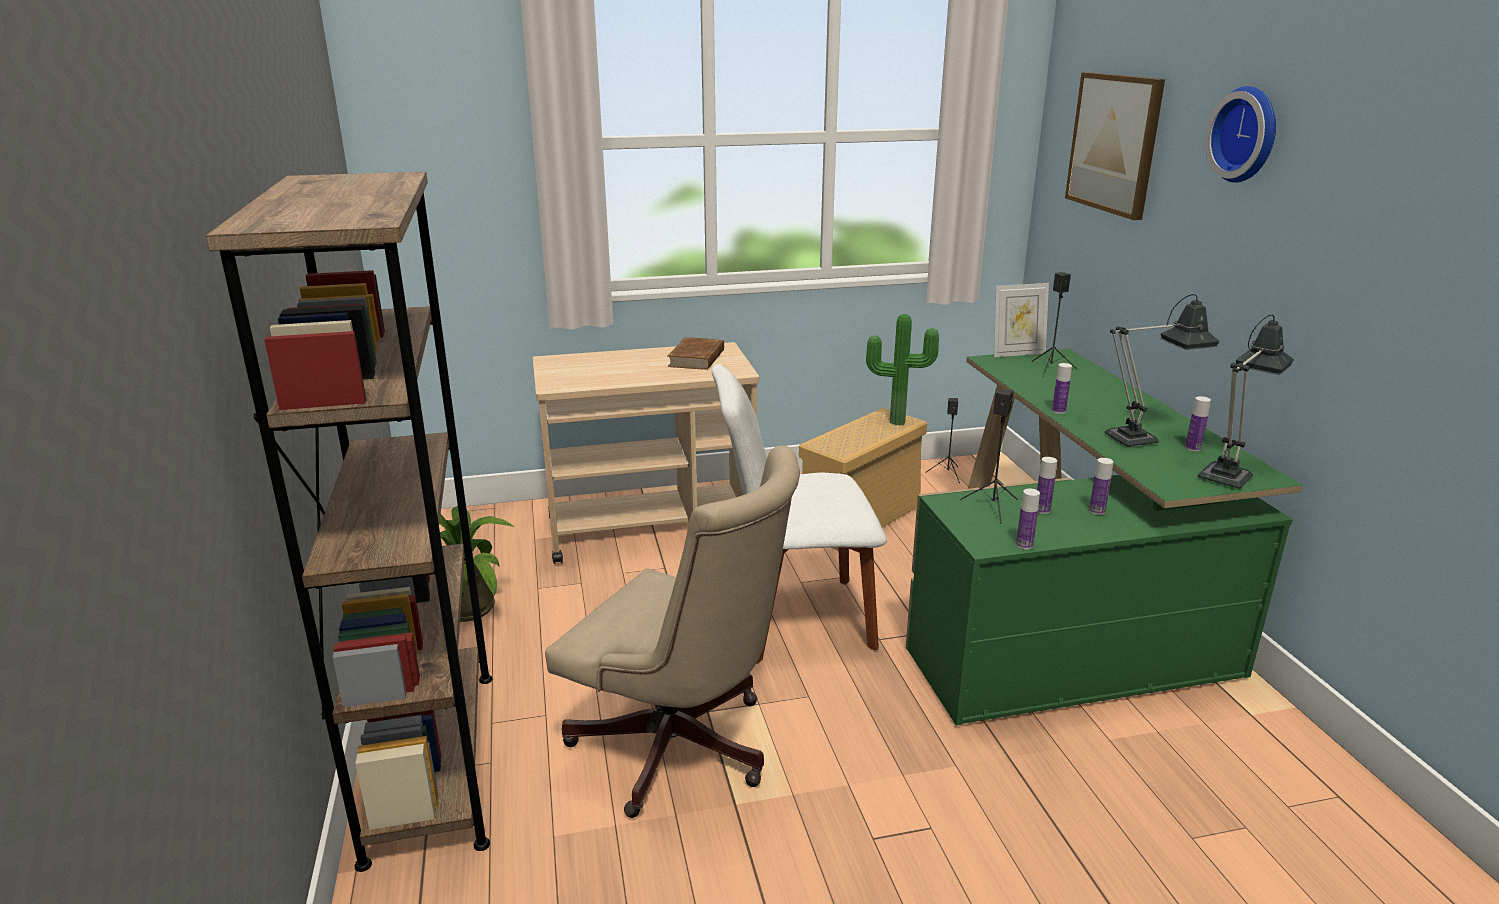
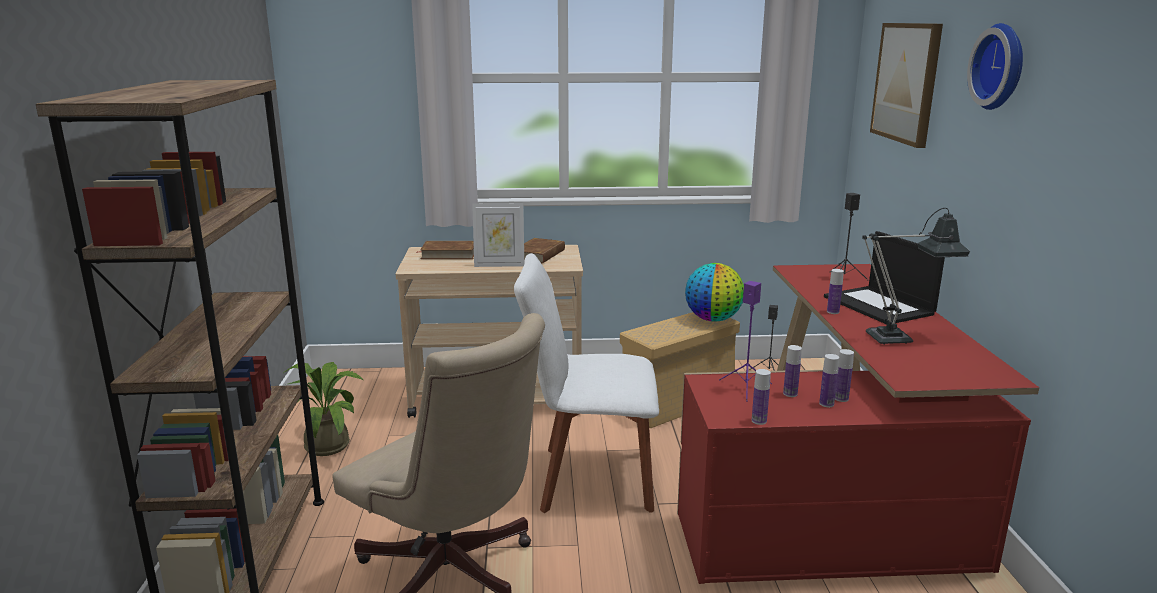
camera: 10 degrees right, 5 degrees down
(587, 363) = (449, 254): none -> brown book
(897, 421) = (713, 319): potted plant -> globe
(993, 506) = (746, 387): black speaker -> purple speaker
(1017, 353) = (819, 265): picture frame -> picture frame (499, 265)
(1062, 608) = (835, 493): green desk -> red desk
(1104, 400) = (880, 306): none -> laptop
(1193, 448) = (944, 349): bottle -> bottle (826, 404)
(1228, 474) = (968, 373): table lamp -> none

